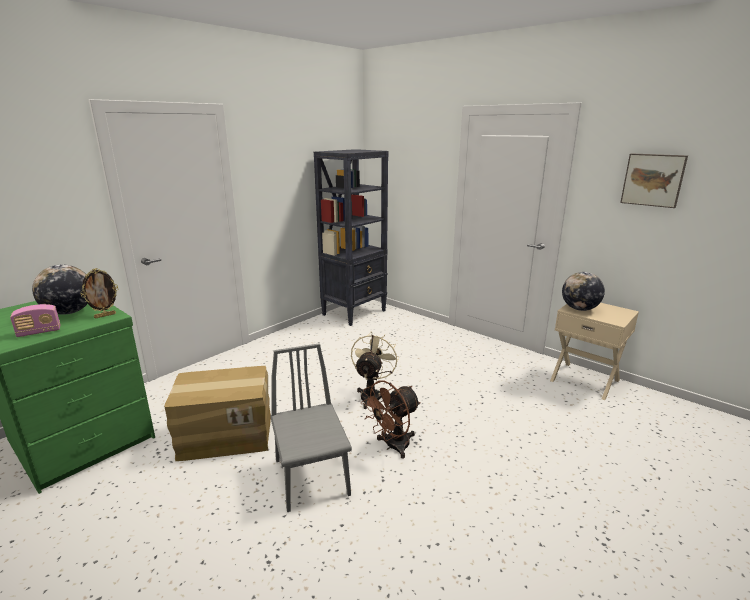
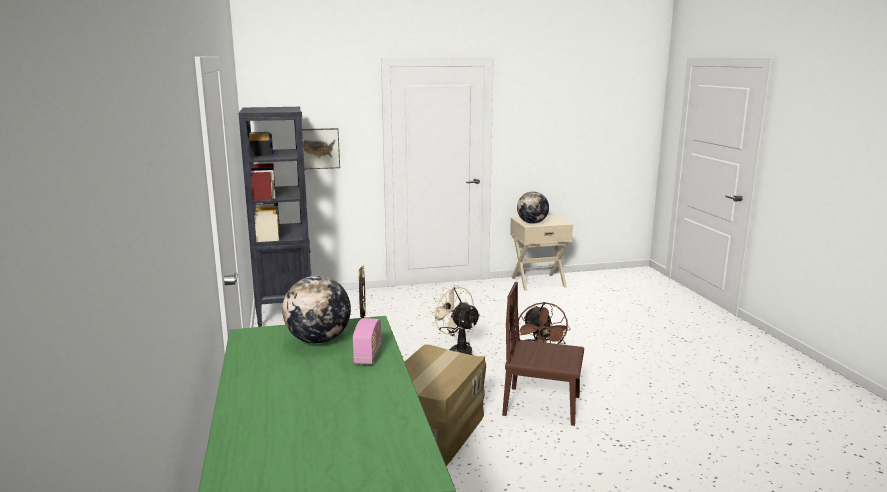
camera: 55 degrees left, 5 degrees down
(311, 477) = (542, 405): grey chair -> brown chair
(653, 180) = (550, 114): picture -> picture (319, 148)

